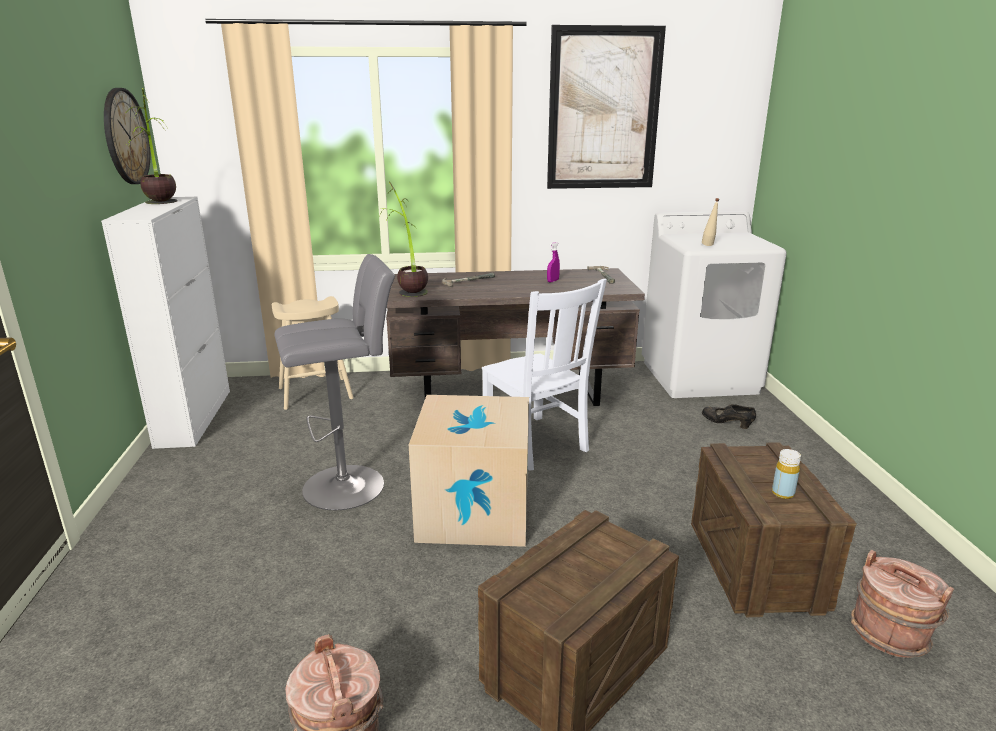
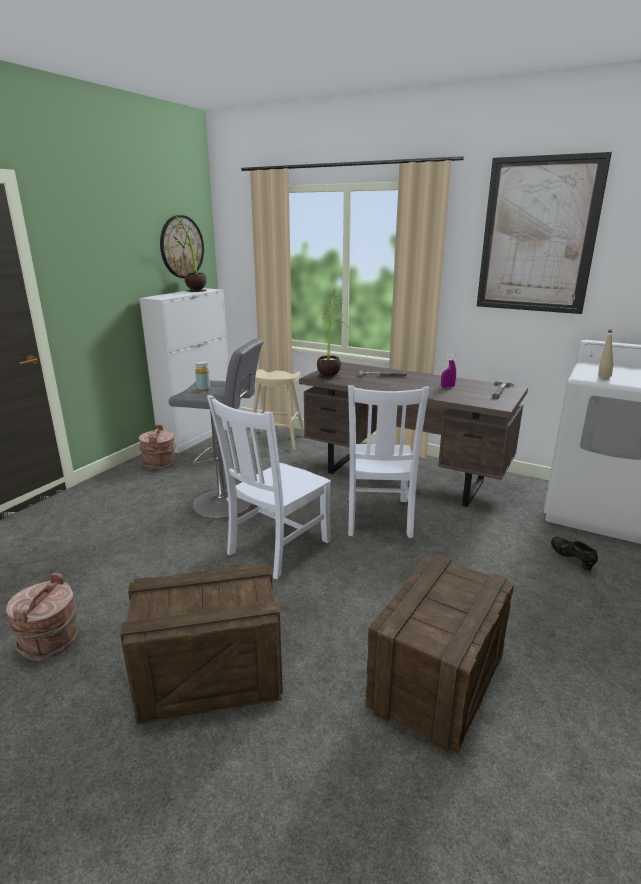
camera: 35 degrees right, 0 degrees up
(474, 512) = (276, 548): cardboard box -> white chair
(783, 493) = (438, 617): yellow bottle -> yellow bottle (203, 389)
(890, 634) = (490, 805): brown bucket -> brown bucket (160, 464)

